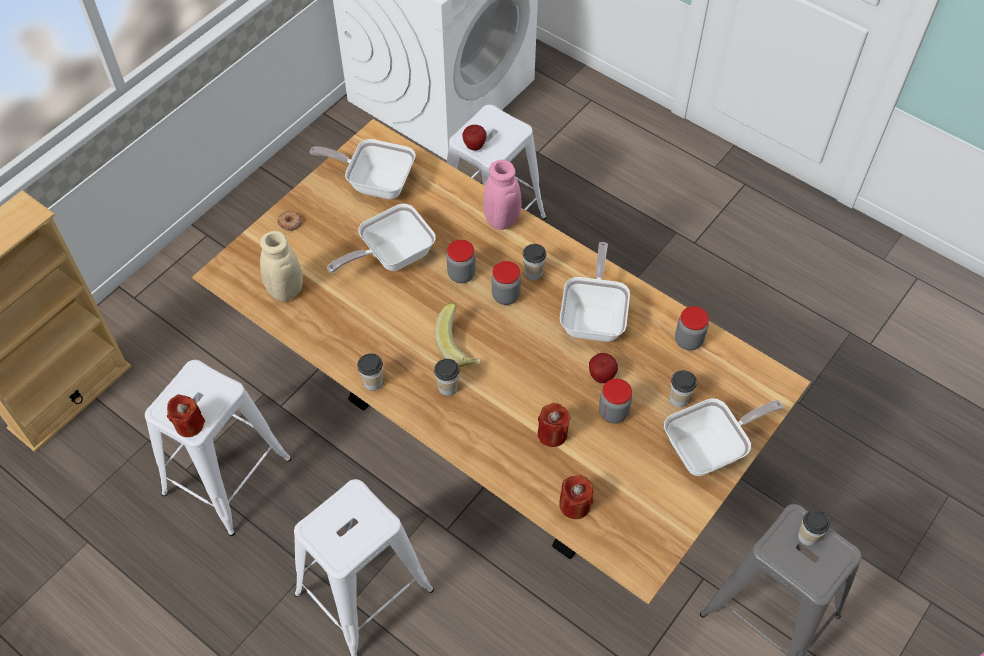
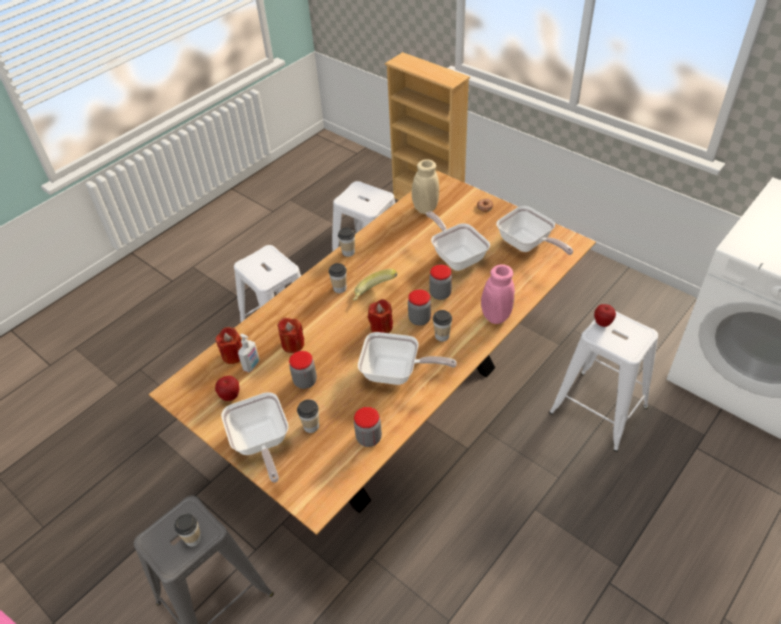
camera: 95 degrees right, 10 degrees down
(189, 424) = (346, 197): red candle -> red candle (381, 327)
(375, 182) = (528, 245): frying pan -> frying pan turned 120 degrees clockwise
(591, 478) = (252, 365): none -> soap dispenser
(601, 376) = (339, 375): apple -> apple (230, 396)

